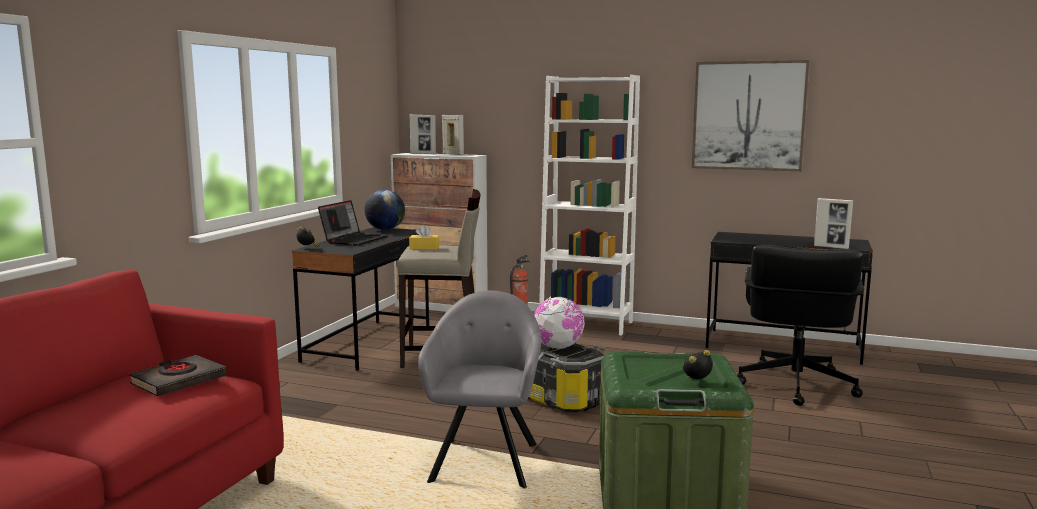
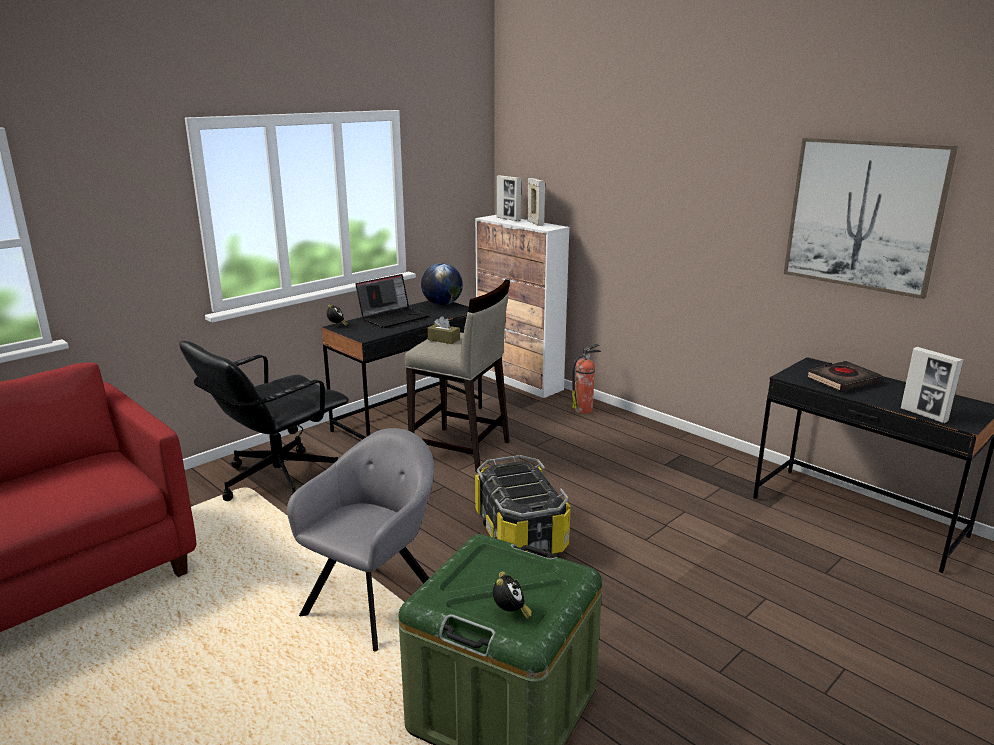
camera: 25 degrees right, 10 degrees up
(179, 381) = (90, 479): black book -> black book (842, 380)
(424, 248) = (443, 339): yellow tissue box -> brown tissue box
(558, 347) = (522, 483): globe -> none
(586, 324) = (646, 433): white bookcase -> none
(697, 382) = (510, 613): alarm clock -> alarm clock turned 90 degrees clockwise
(794, 385) = (812, 585): black office chair -> black office chair (277, 479)

